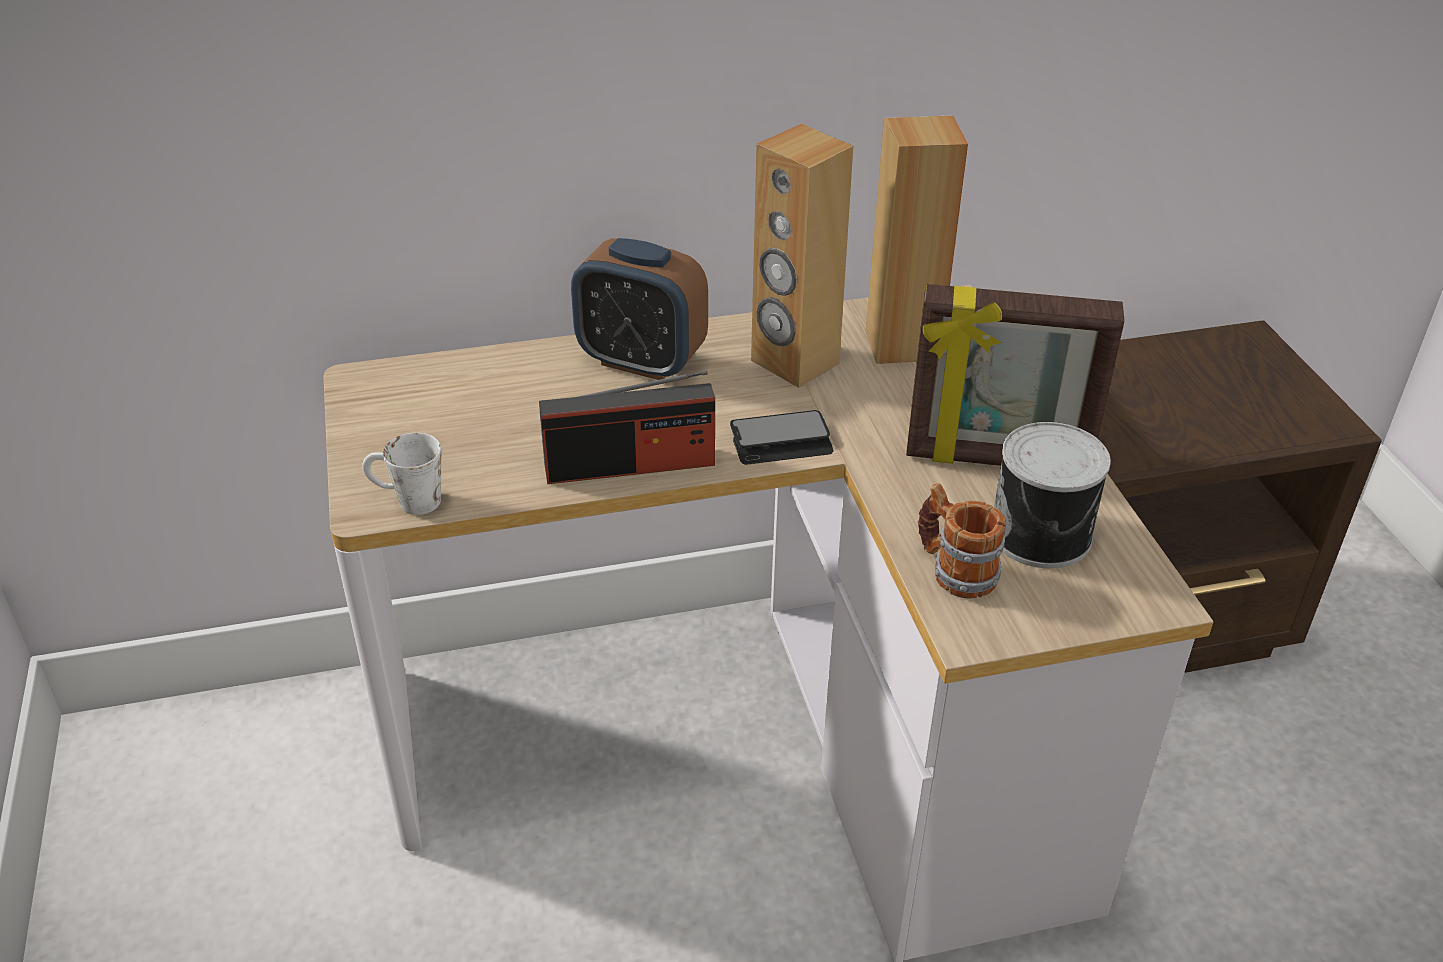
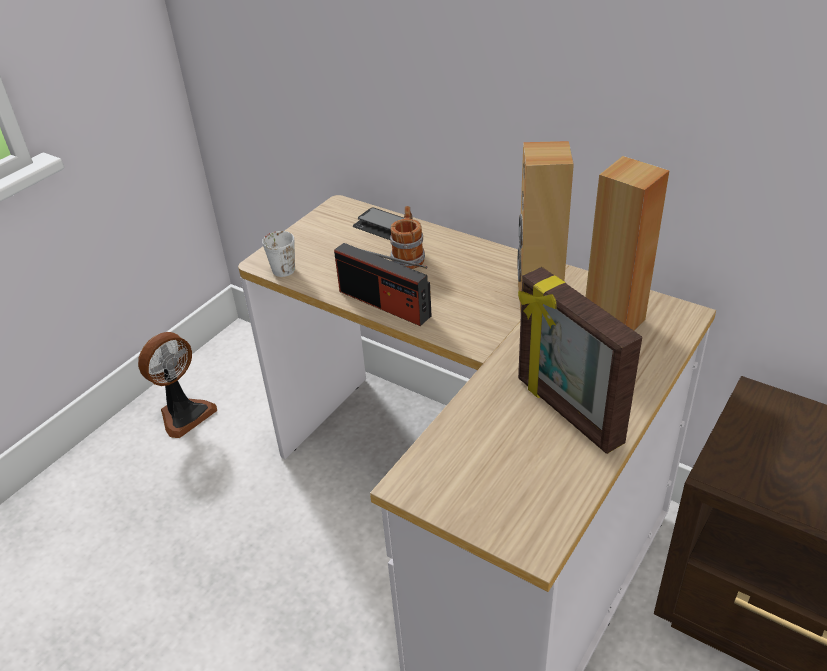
camera: 50 degrees right, 0 degrees up
(159, 911) = (184, 414): none -> fan
(641, 361) = (464, 258): alarm clock -> none
(781, 440) = (469, 333): phone -> phone (382, 226)
(954, 569) = (450, 450): mug -> mug (408, 256)
(1043, 534) = (527, 466): can -> none

